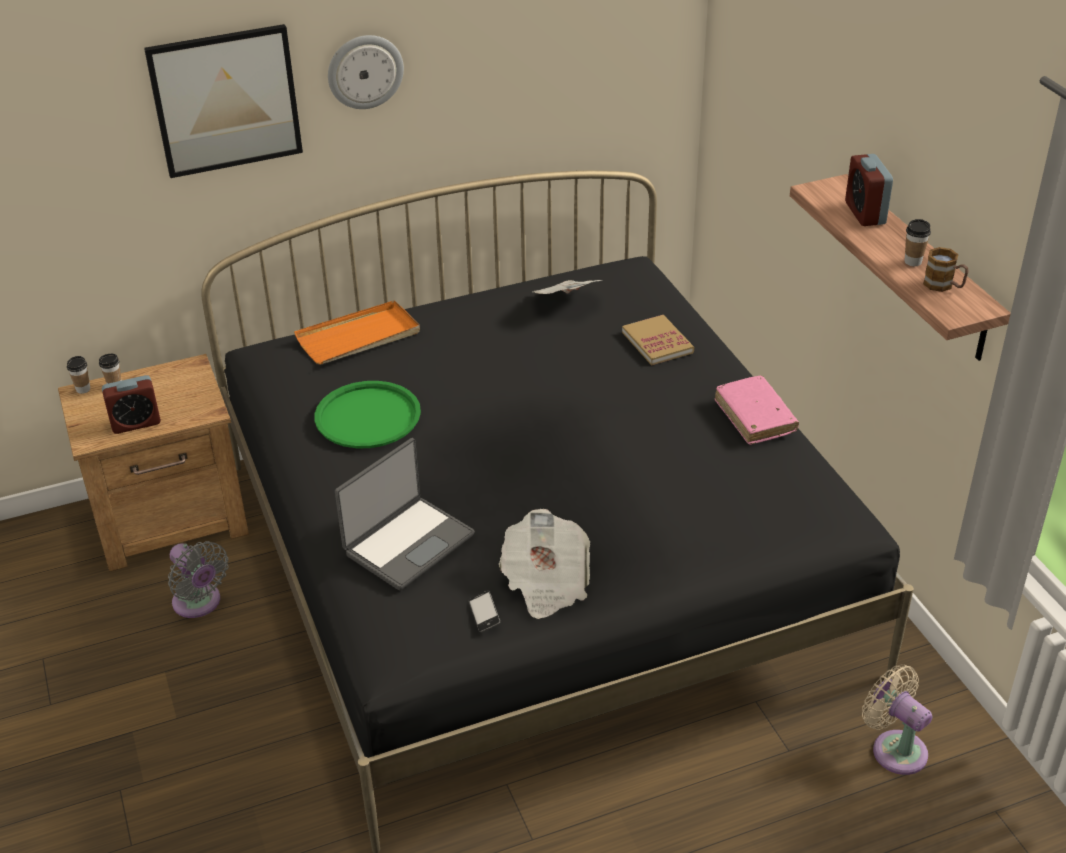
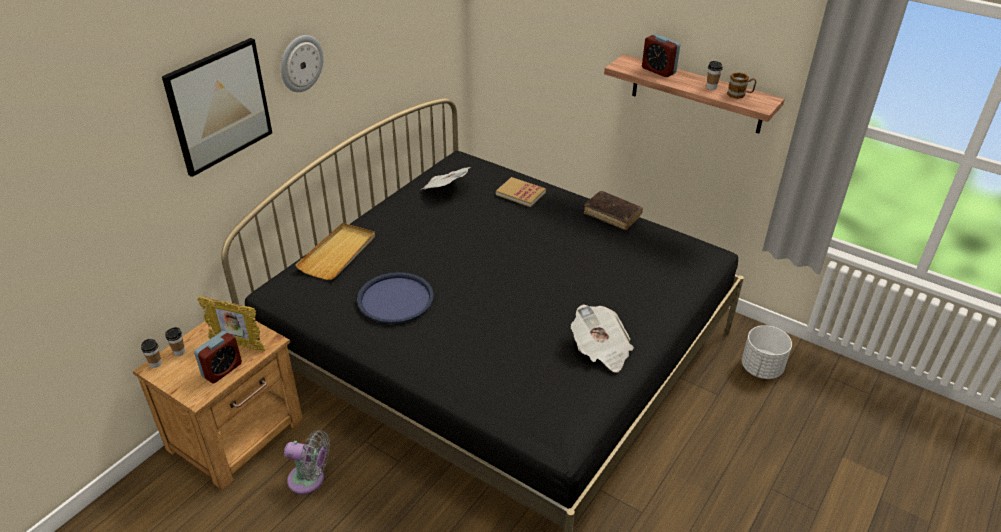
camera: 35 degrees left, 0 degrees up
(174, 402) = (238, 345): none -> picture frame
(359, 337) = (338, 253): orange tray -> beige tray
(367, 416) = (395, 299): green tray -> blue tray
(407, 543) = (501, 363): laptop -> none
(484, 614) = (587, 384): phone -> none
(755, 417) = (612, 215): pink book -> brown book
(895, 748) = (761, 368): beige fan -> white planter

